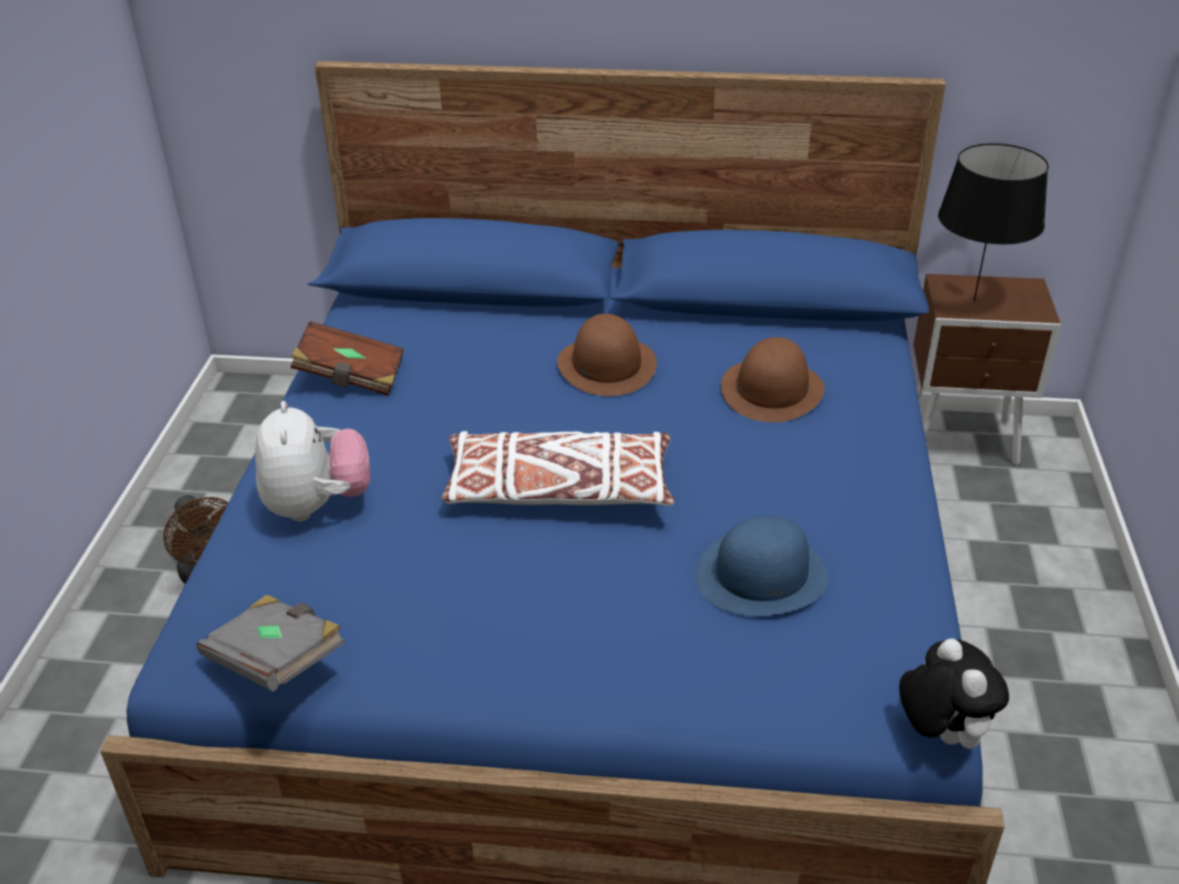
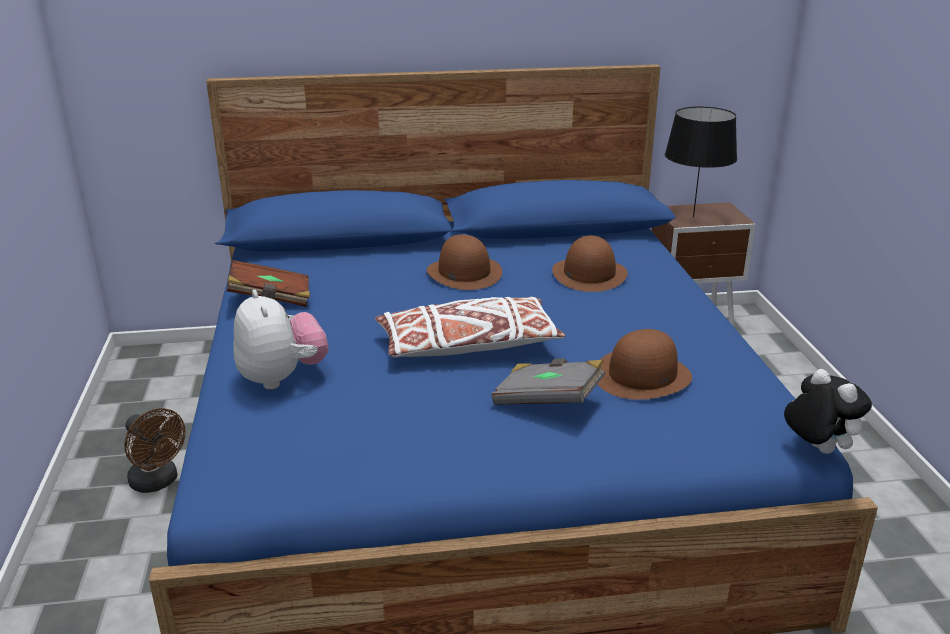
camera: 15 degrees left, 10 degrees down
(277, 661) = (299, 477): grey book -> grey book (548, 400)
(761, 574) = (642, 375): blue hat -> brown hat

